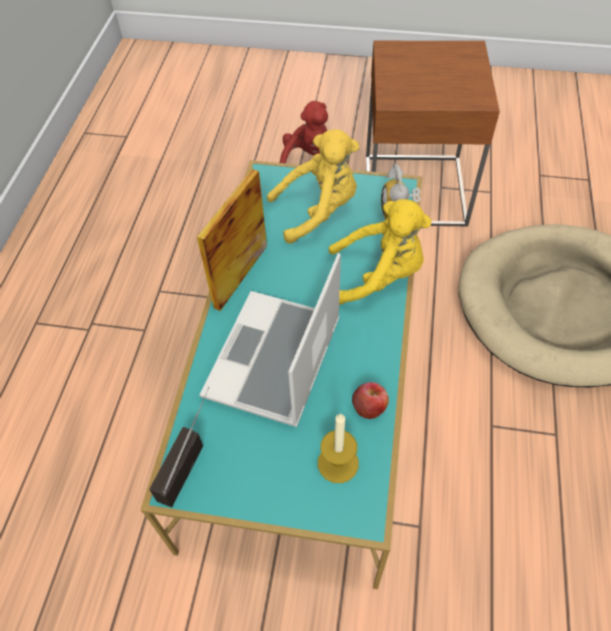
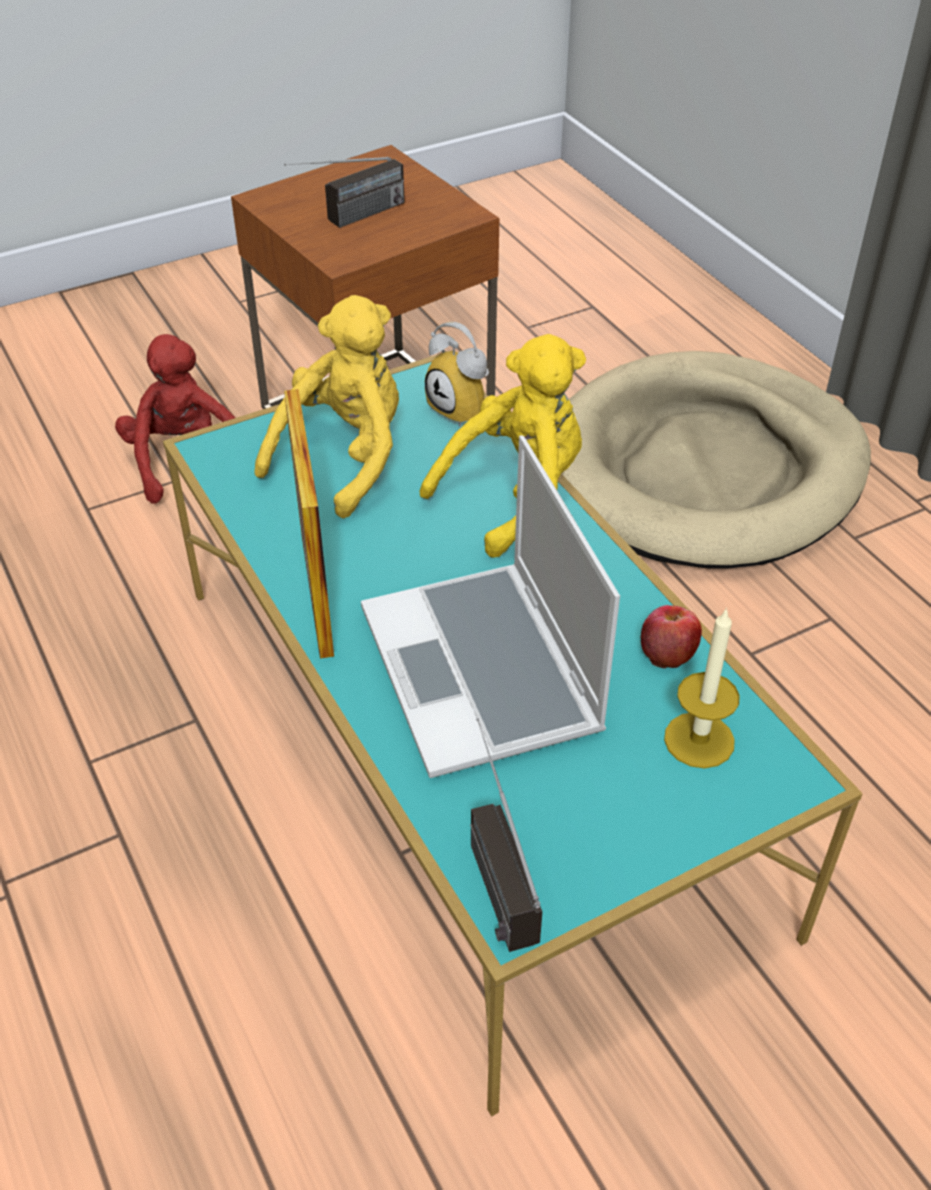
camera: 40 degrees left, 10 degrees down
(418, 78) = (350, 219): none -> radio

